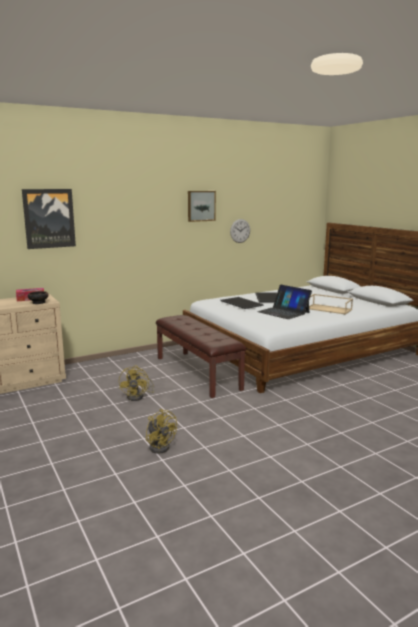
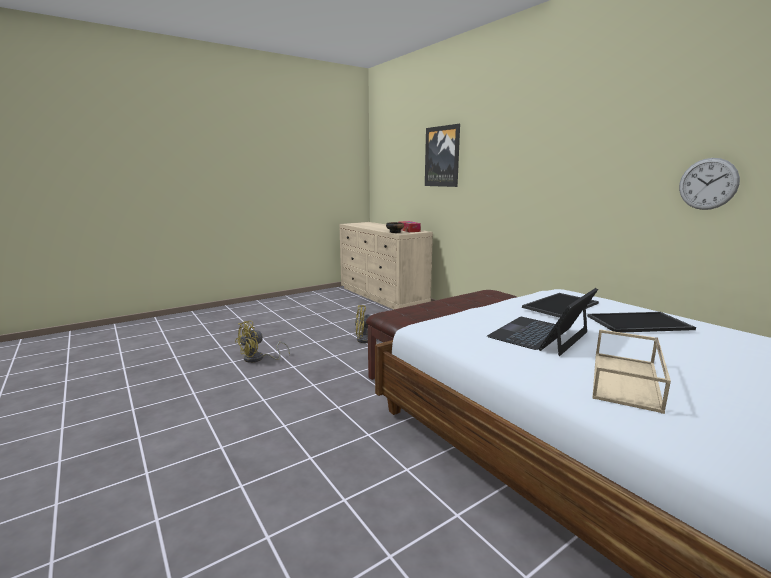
camera: 85 degrees right, 0 degrees up
(201, 206) = (619, 134): picture -> none

